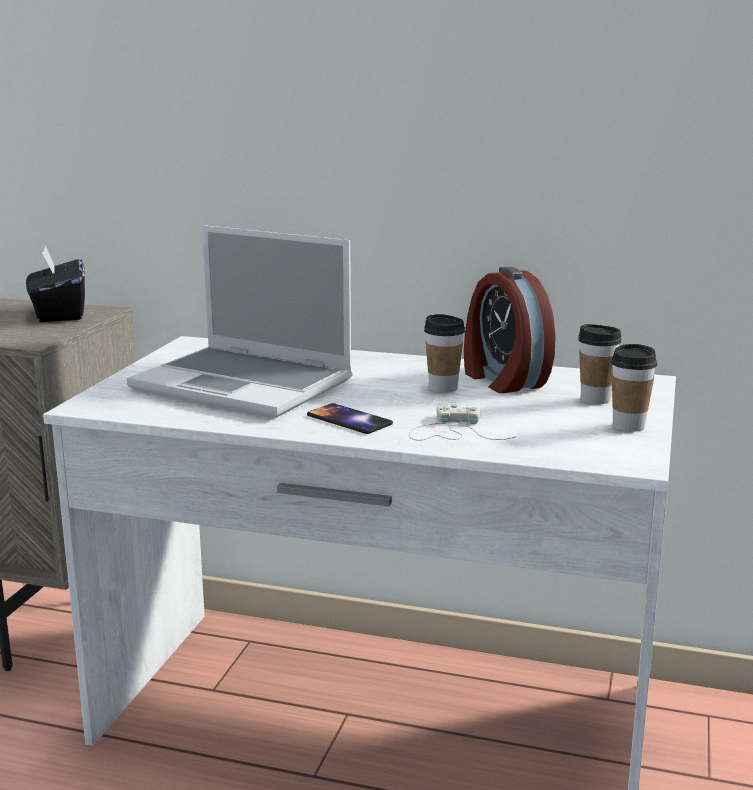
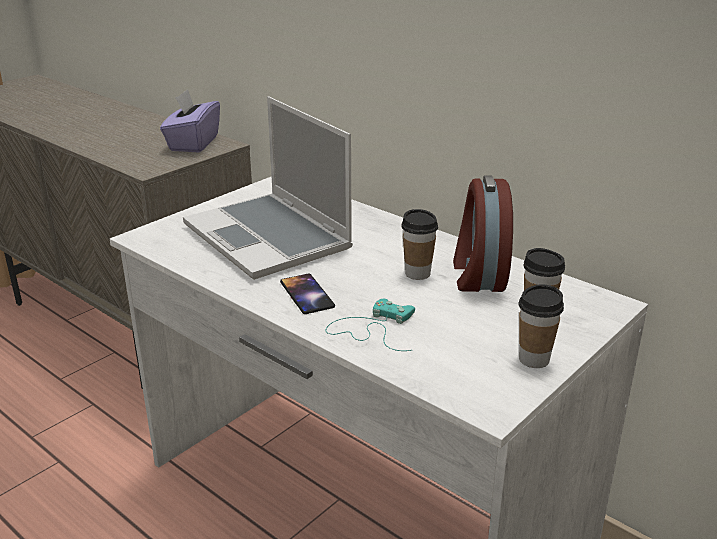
camera: 25 degrees right, 10 degrees up
(59, 314) = (193, 143): black tissue box -> purple tissue box
(452, 432) = (372, 328): white game controller -> turquoise game controller

